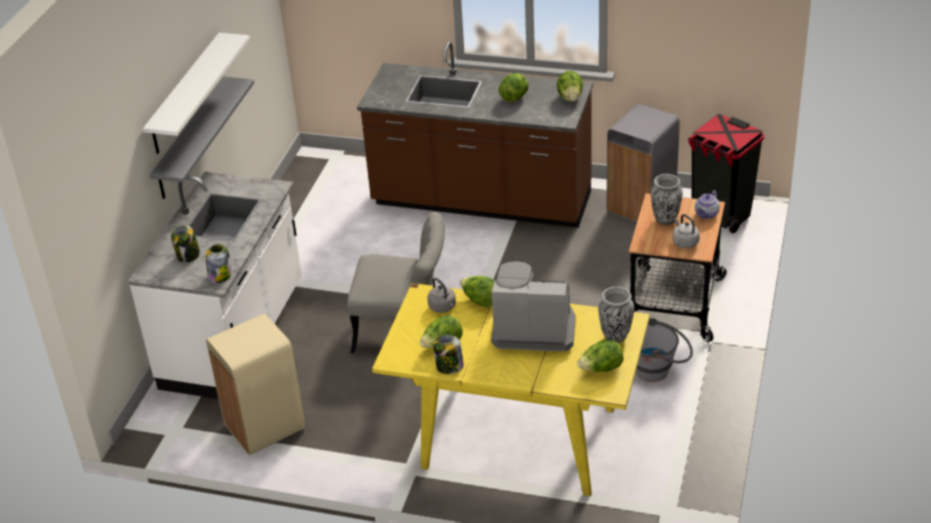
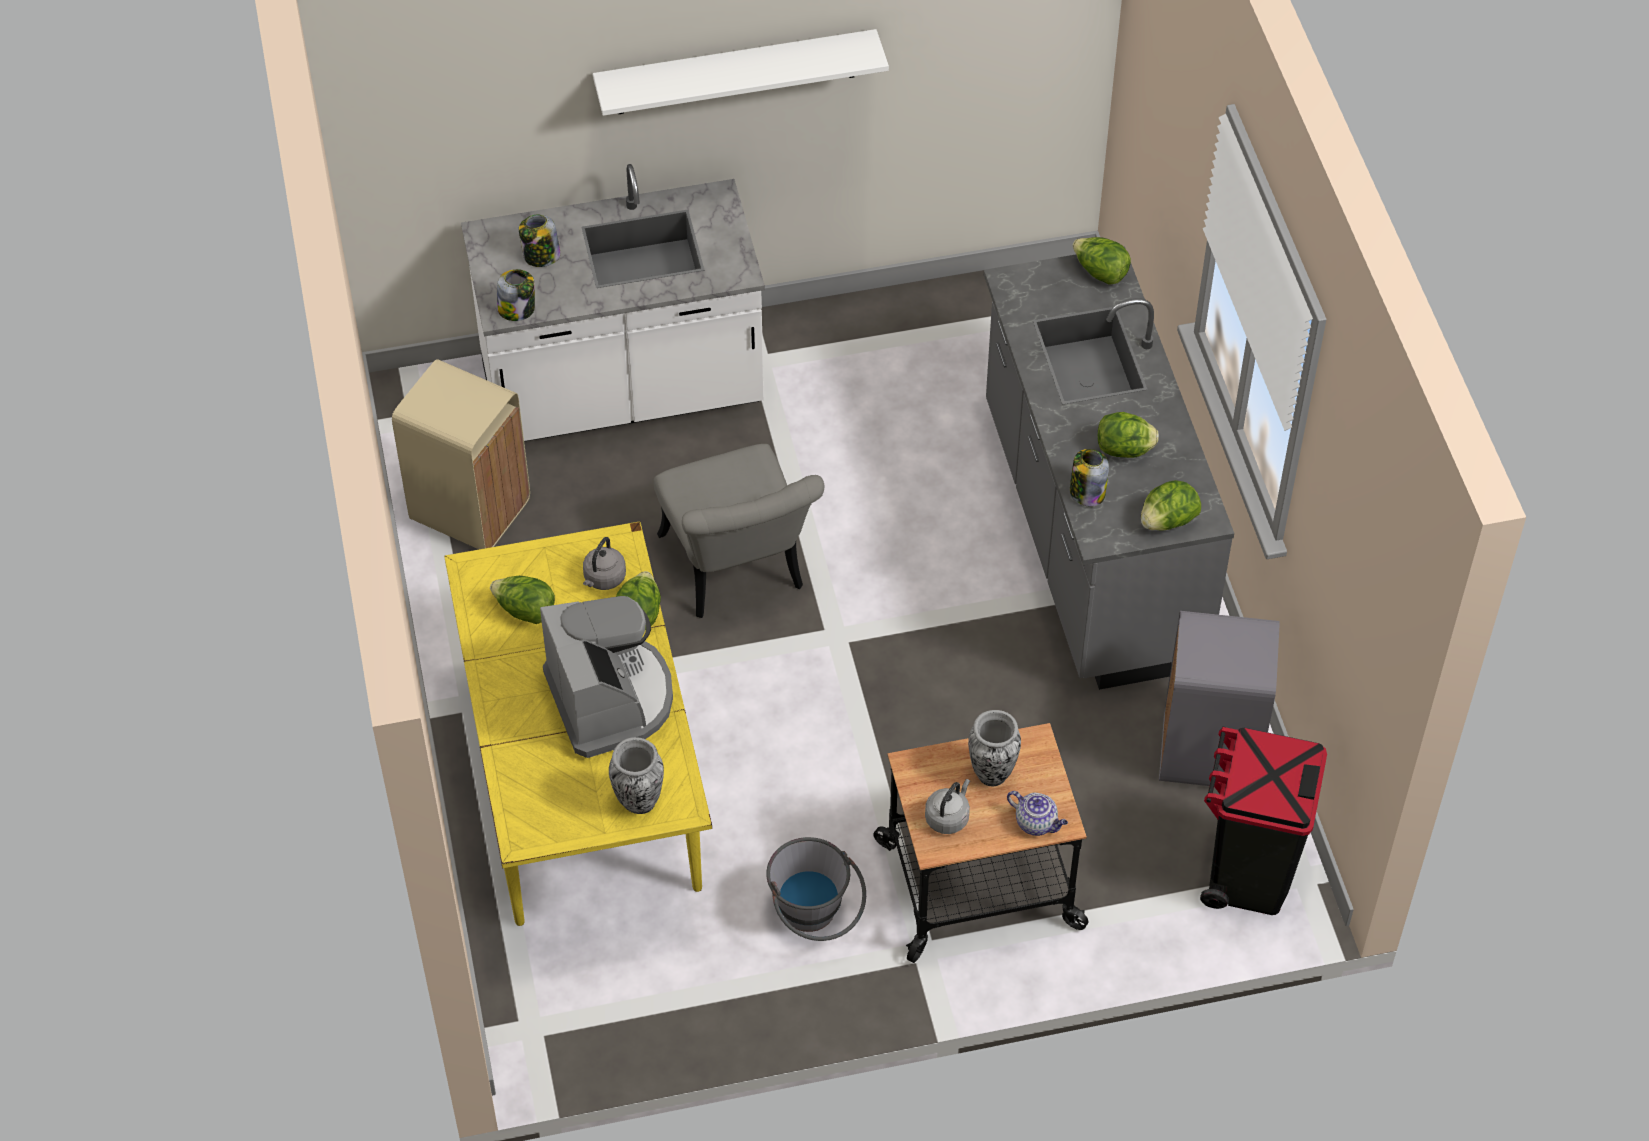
camera: 60 degrees right, 15 degrees up
(191, 139) = (727, 128): grey shelf -> none
(449, 367) = (485, 636): jar -> jar (1087, 492)
(481, 202) = (1088, 538): brown counter -> grey counter
(601, 369) = (561, 809): lettuce -> lettuce (1100, 273)
(706, 214) = (1037, 823): teapot -> teapot turned 150 degrees counterclockwise

